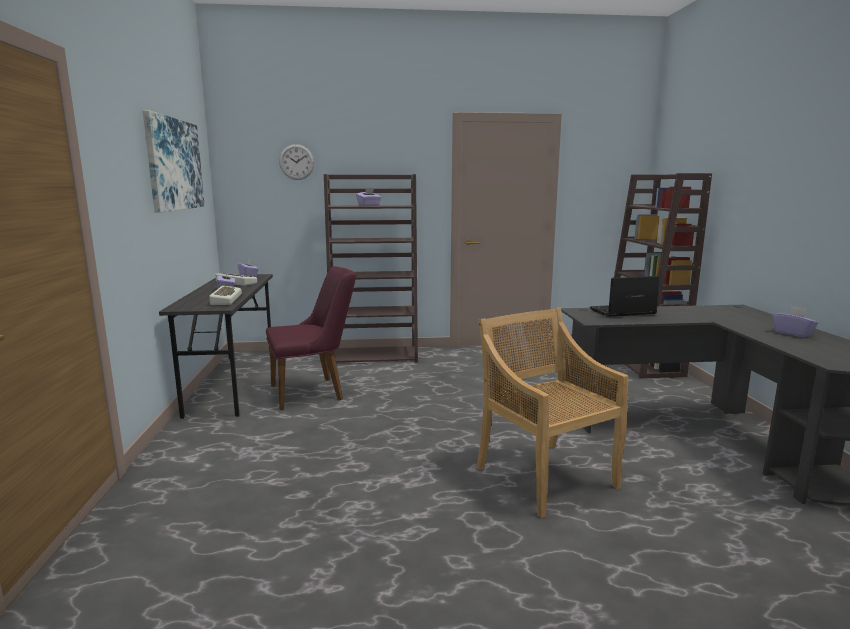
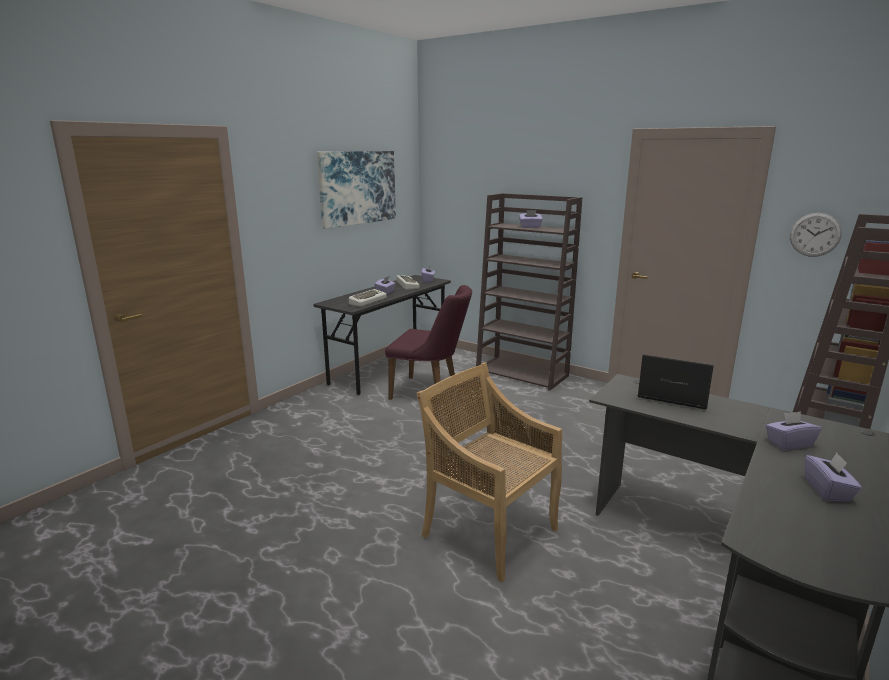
camera: 40 degrees right, 5 degrees up
(296, 162) = (481, 180): wall clock -> wall clock (815, 234)
(544, 476) = (488, 531): beige chair -> beige chair turned 60 degrees counterclockwise
(726, 319) = (789, 443): none -> purple tissue box

